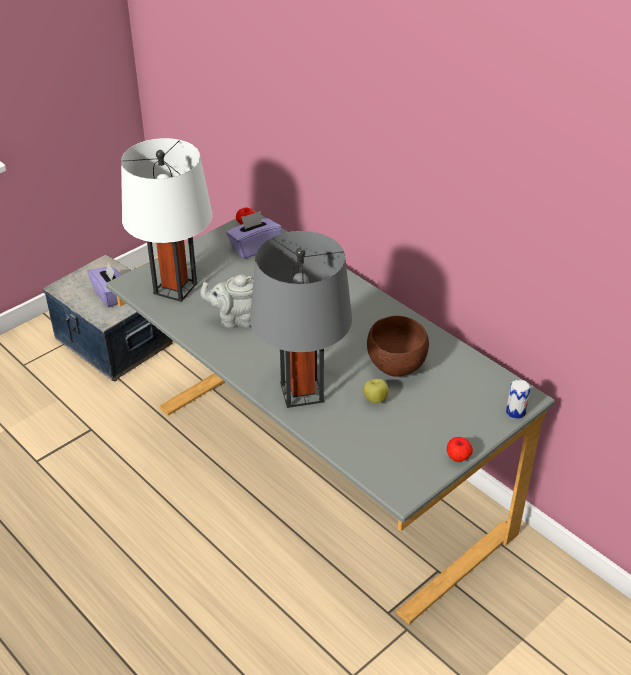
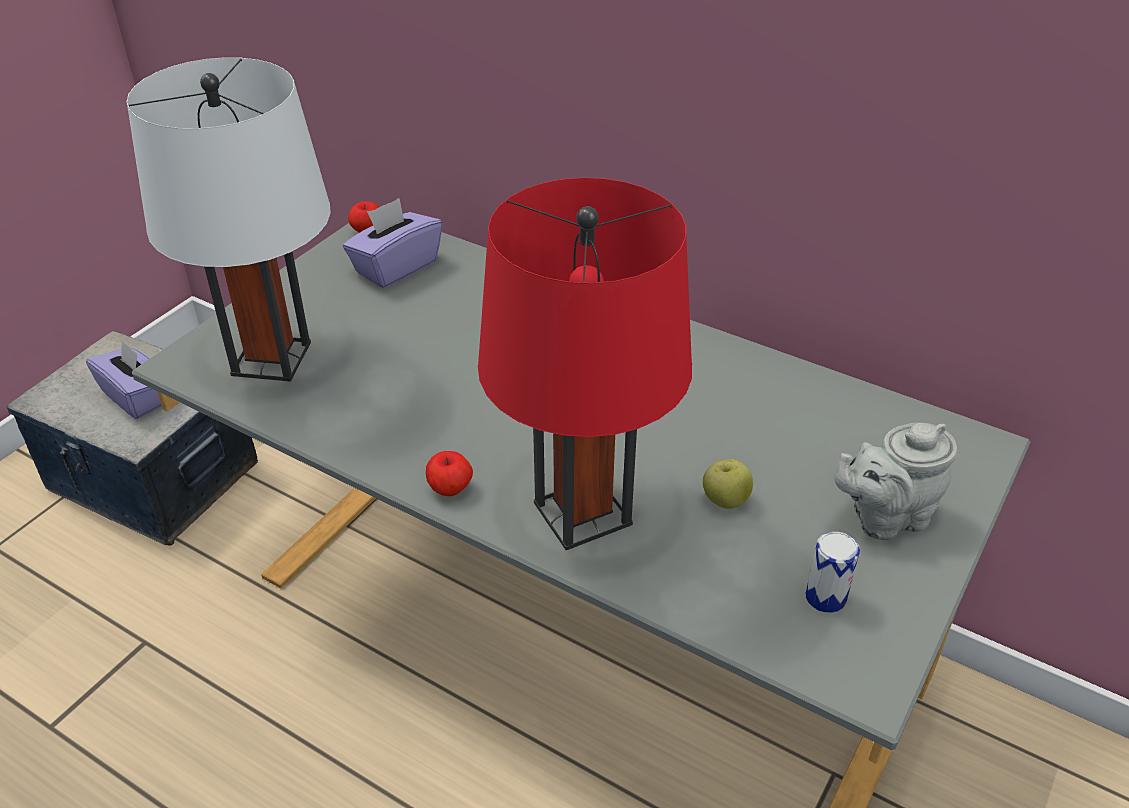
camera: 15 degrees left, 0 degrees up
(235, 319) = (404, 396): grey teapot -> grey teapot (884, 517)
(301, 392) = (582, 514): grey table lamp -> red table lamp
(396, 366) = (732, 429): brown bowl -> none
(458, 457) = (931, 585): apple -> apple (450, 489)
(515, 412) = (981, 475): can -> can (825, 597)

